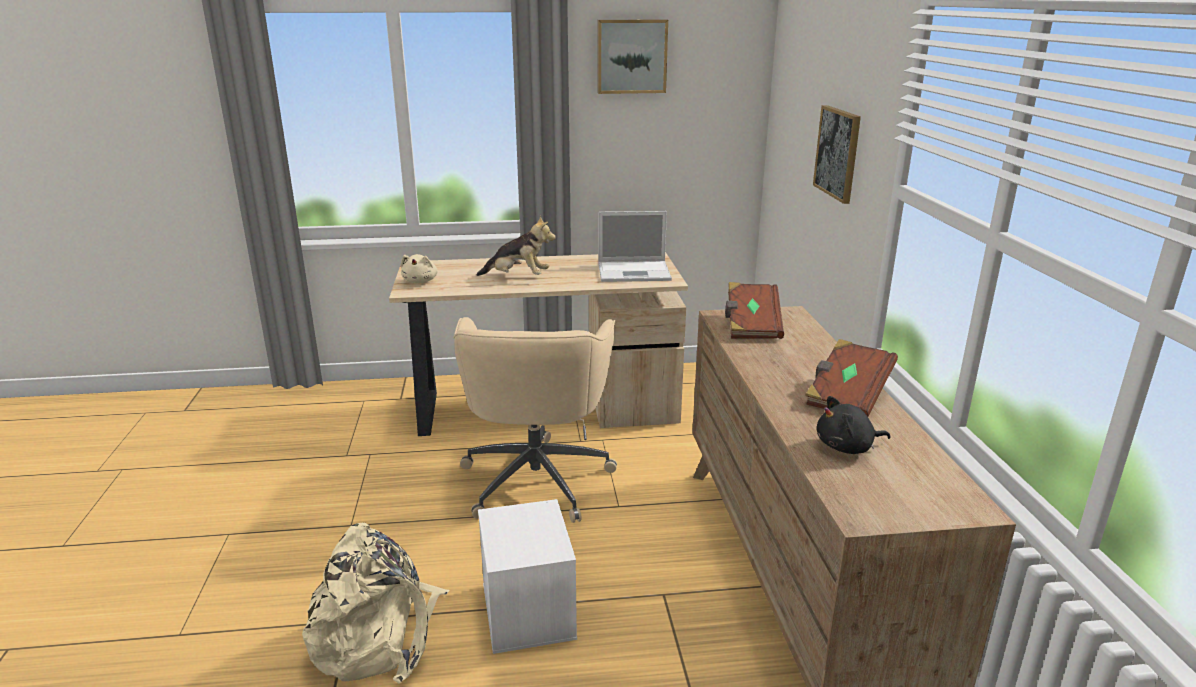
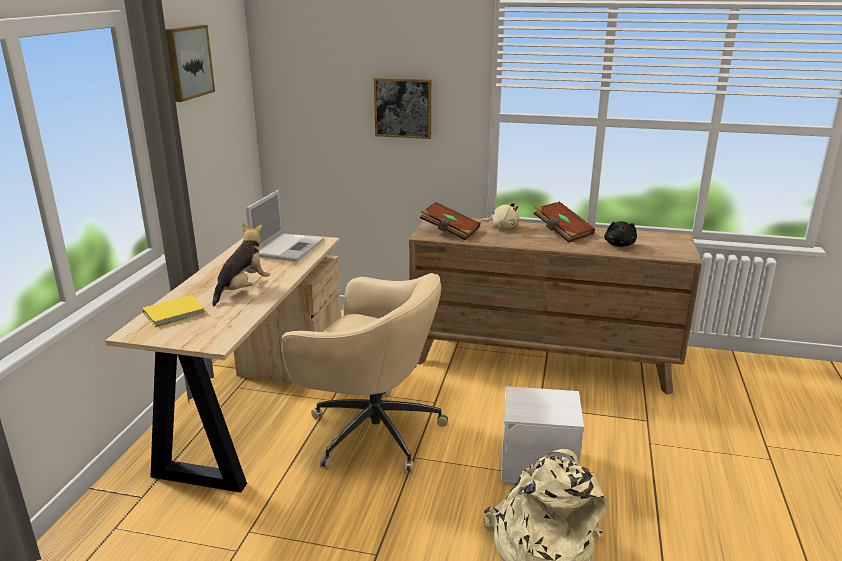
camera: 70 degrees left, 0 degrees up
(420, 281) = (193, 334): beige plush toy -> beige plush toy (502, 227)
(456, 268) = (176, 313): none -> yellow book

